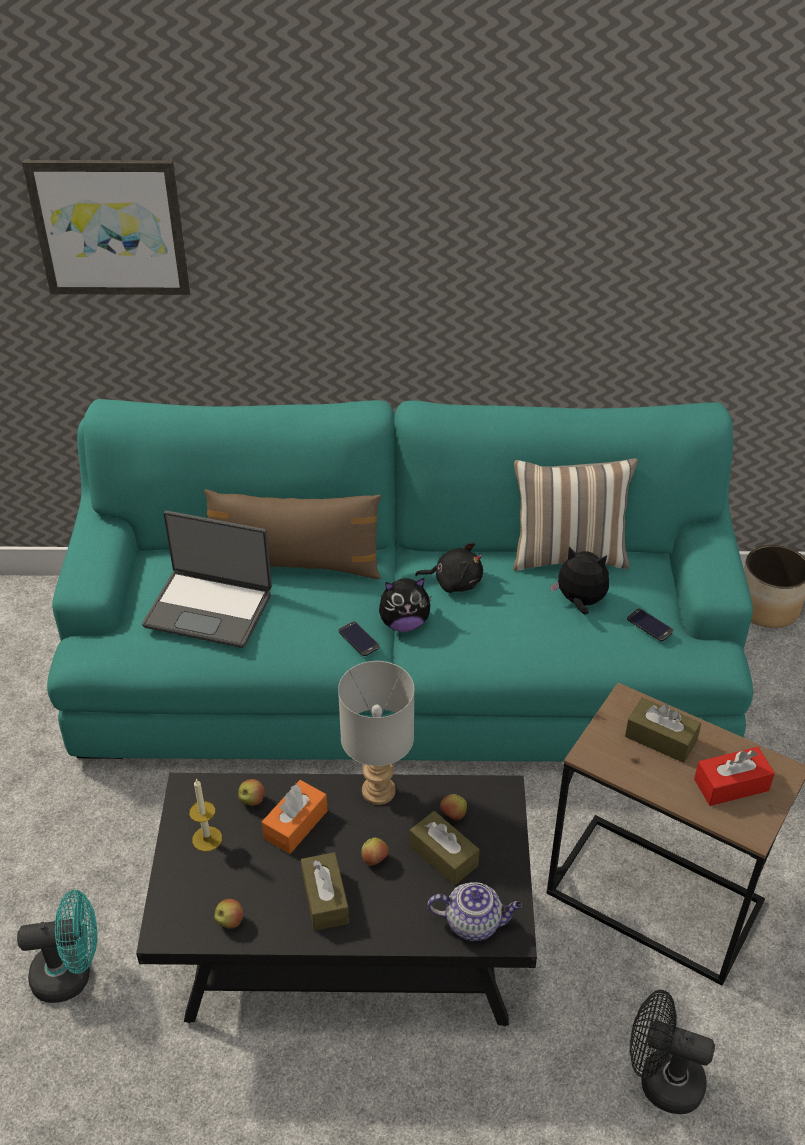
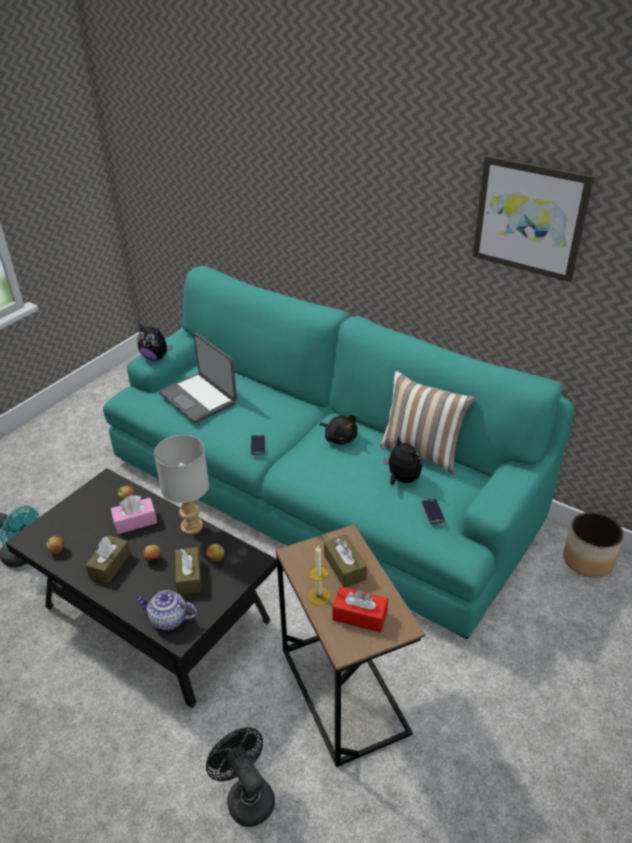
camera: 35 degrees right, 5 degrees down
(110, 227) = (224, 163): picture -> picture (530, 217)
(207, 839) = (89, 507): candle -> candle (319, 596)
(294, 565) = (263, 394): brown pillow -> none
(295, 824) = (135, 521): orange tissue box -> pink tissue box
(404, 623) = (294, 449): plush toy -> plush toy (155, 357)
(474, 922) = (168, 620): teapot -> teapot turned 150 degrees clockwise

